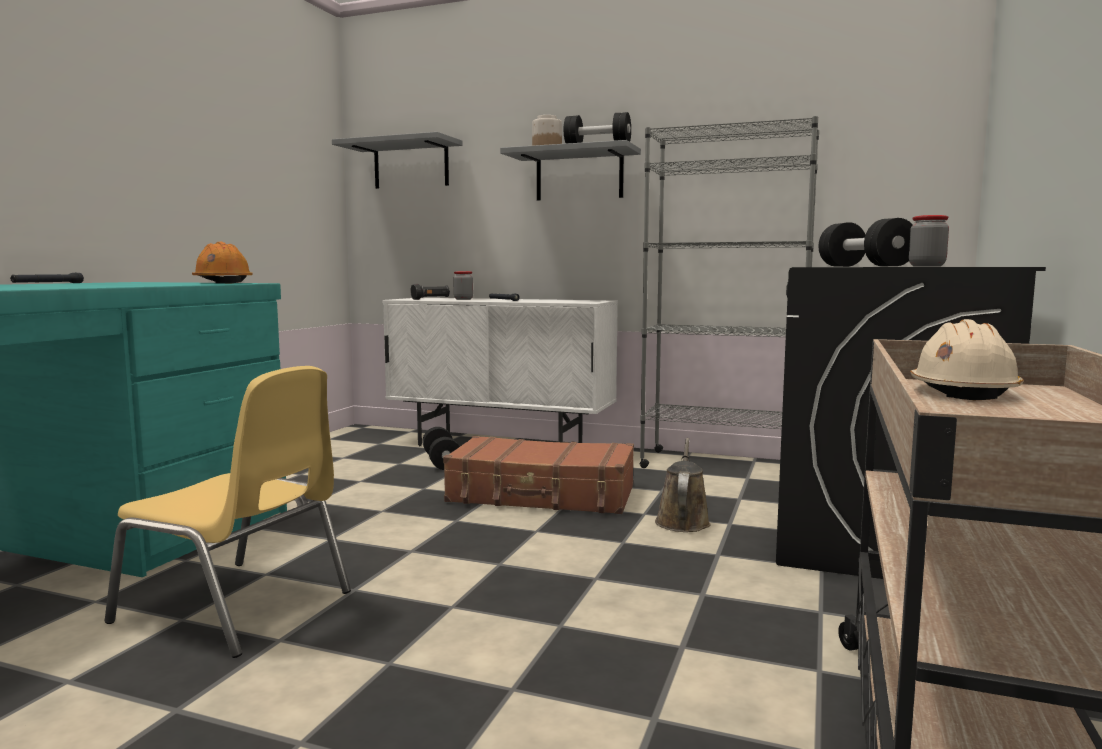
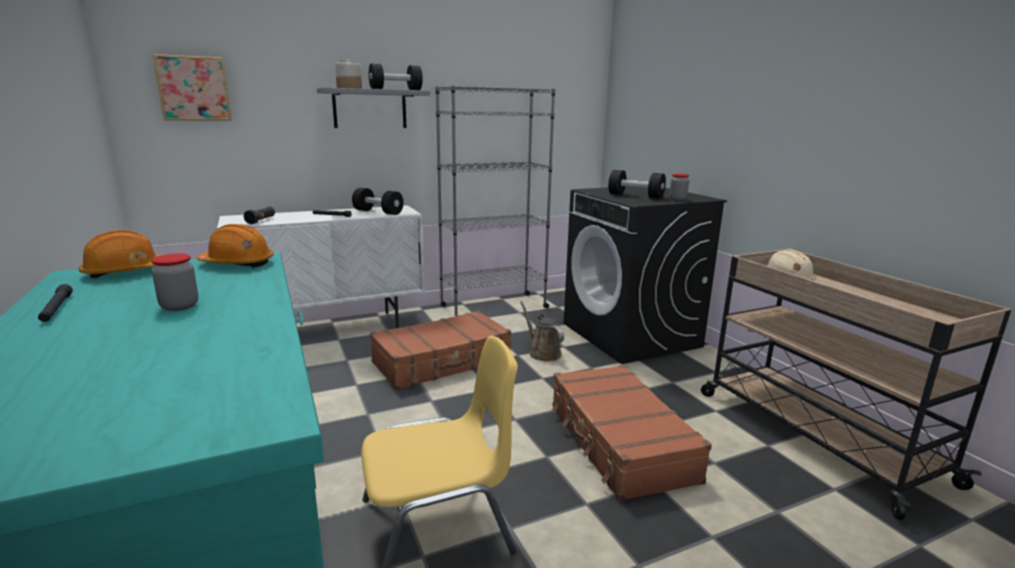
camera: 45 degrees left, 10 degrees up
(155, 282) = (126, 272): none -> orange hard hat
(411, 165) = (194, 88): grey shelf -> picture
(441, 462) = (320, 357): black dumbbell -> black dumbbell (378, 212)
(463, 299) = (290, 217): jar -> jar (179, 306)
(567, 633) = (619, 442): none -> brown suitcase

